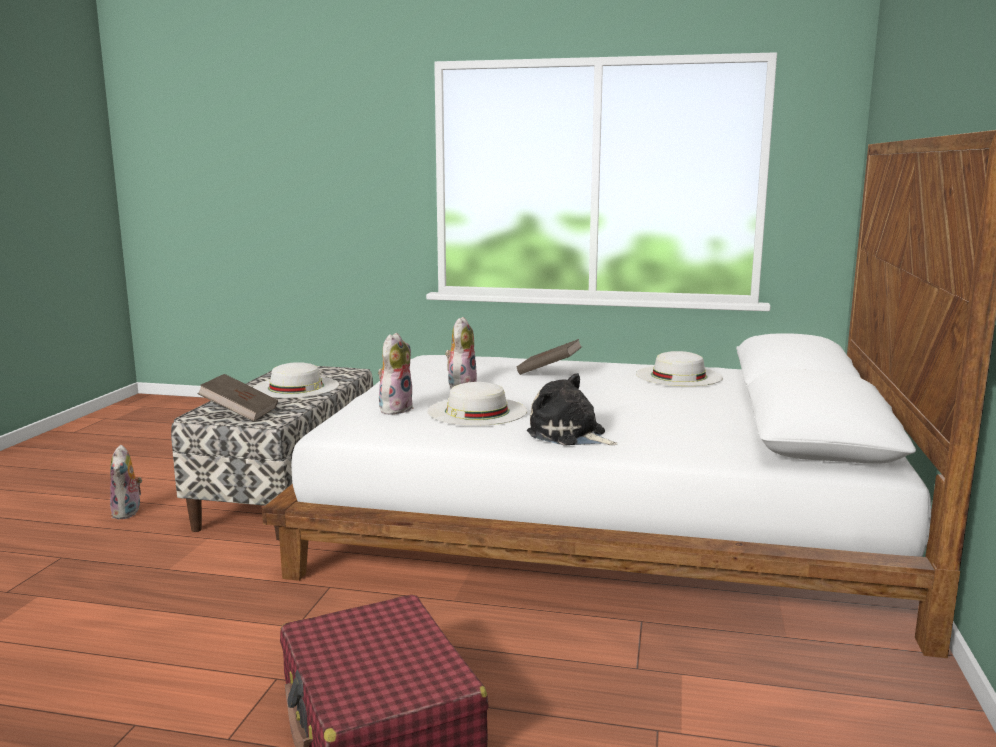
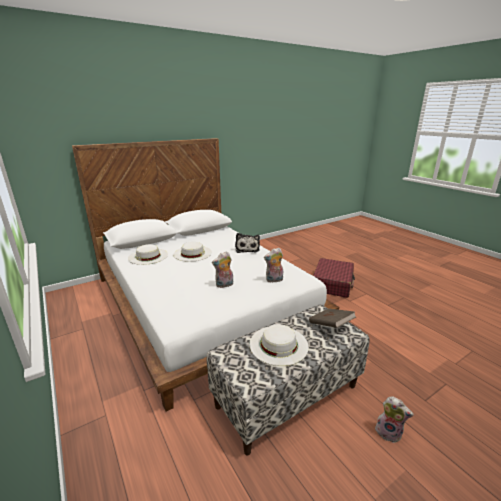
camera: 135 degrees left, 10 degrees up
(128, 513) = (389, 432): plush toy -> plush toy turned 90 degrees clockwise
(477, 411) = (251, 266): white hat -> white hat (192, 253)
(549, 372) = (180, 274): brown book -> none

